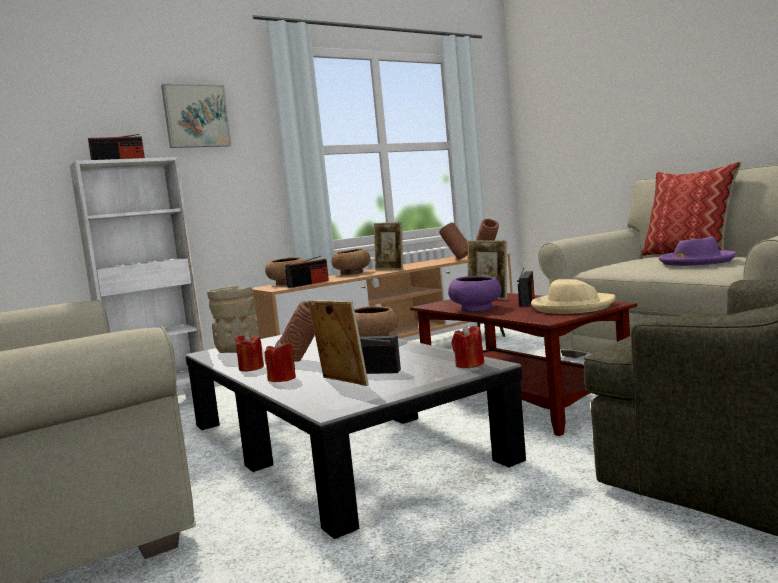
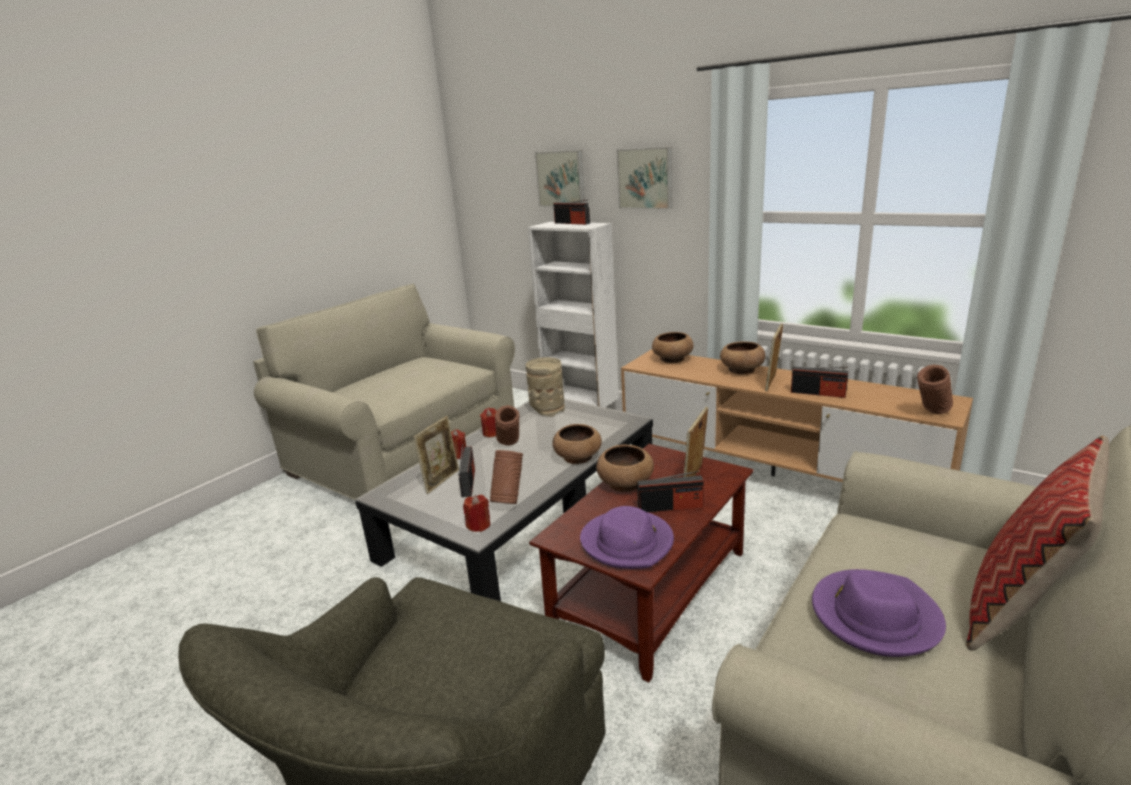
camera: 70 degrees right, 15 degrees up
(76, 115) = (561, 178): none -> picture
(308, 284) = (664, 370): radio -> radio (818, 393)
(457, 259) = (878, 402): brown vase -> brown vase (508, 501)
(476, 309) = (626, 484): purple bowl -> brown bowl
(572, 306) = (627, 543): beige hat -> purple hat

